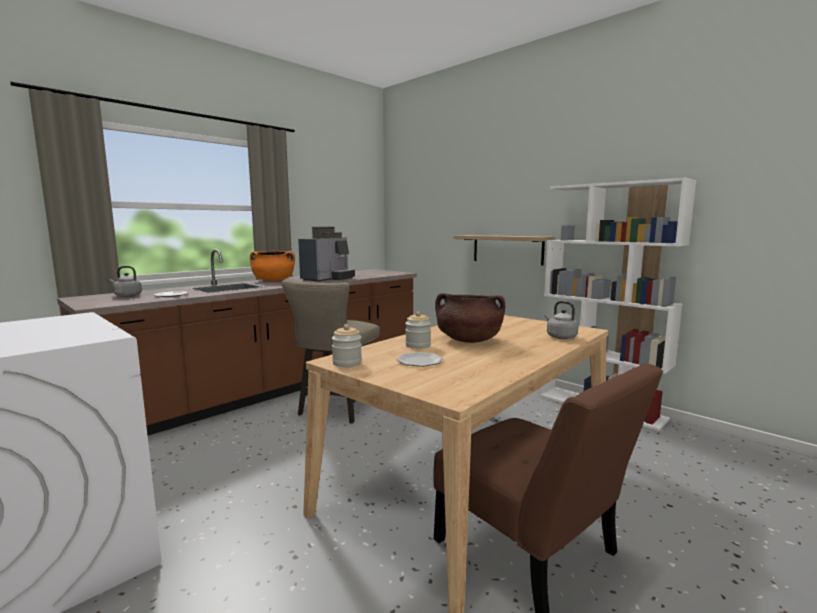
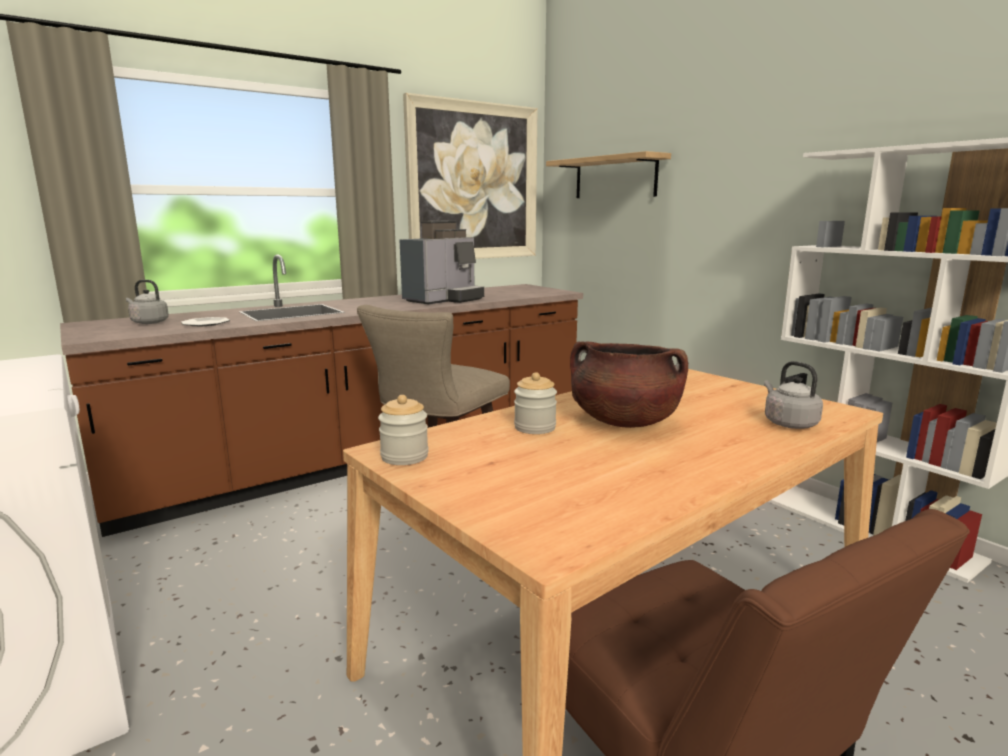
camera: 10 degrees right, 5 degrees up
(273, 280) = (364, 301): orange cooking pot -> none
(340, 202) = (473, 182): none -> picture
(420, 361) = (523, 461): plate -> none
(507, 249) = (727, 258): shelf -> shelf (615, 178)

